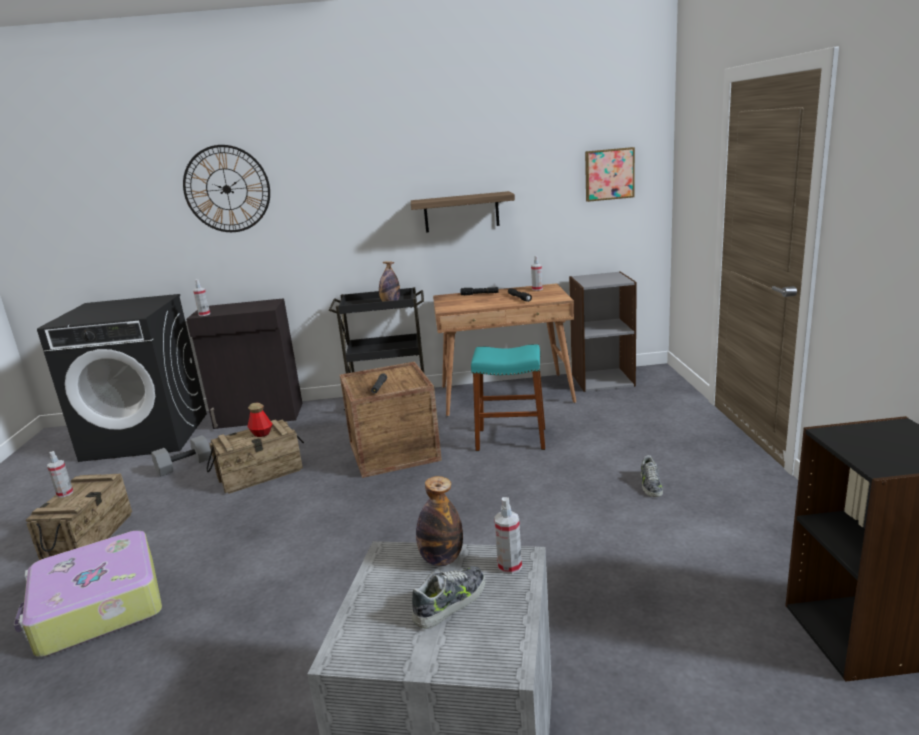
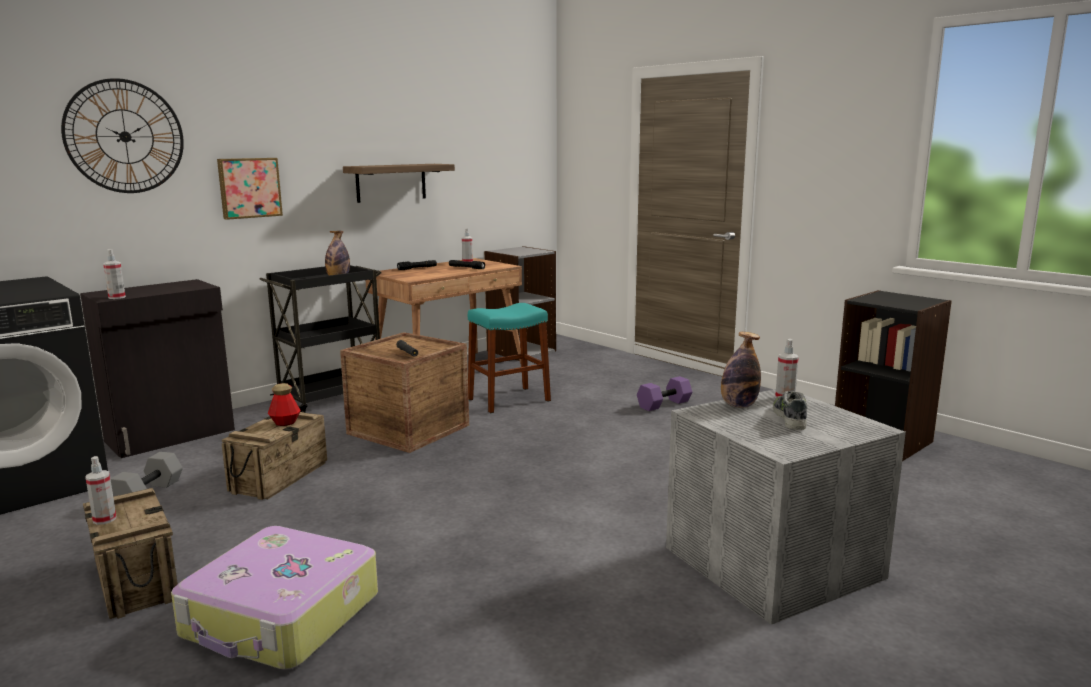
camera: 40 degrees left, 5 degrees down
(609, 174) = (512, 154): picture -> picture (249, 187)
(650, 484) = (664, 404): shoe -> purple dumbbell

